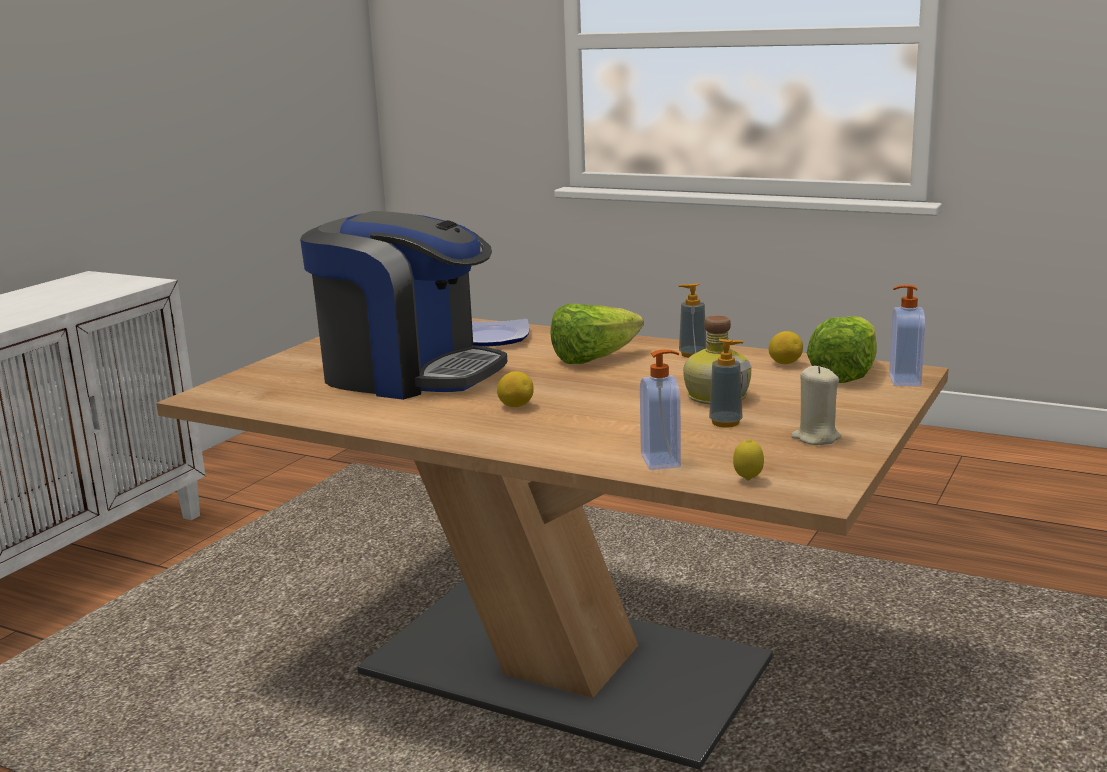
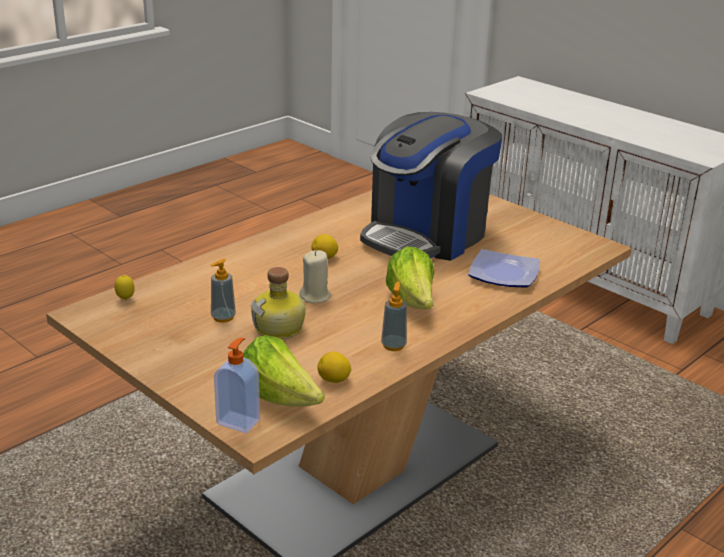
camera: 105 degrees right, 10 degrees up
(662, 461) = (182, 282): soap dispenser -> none
(815, 438) = (162, 340): beige candle -> beige candle (315, 296)

